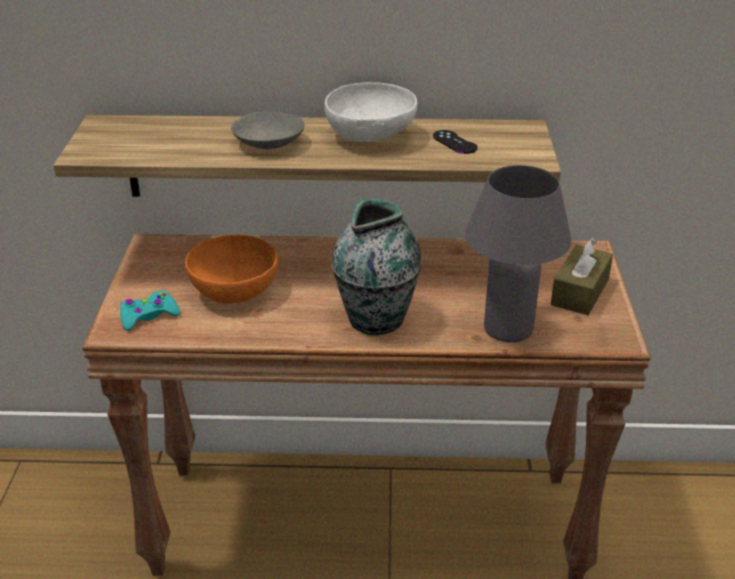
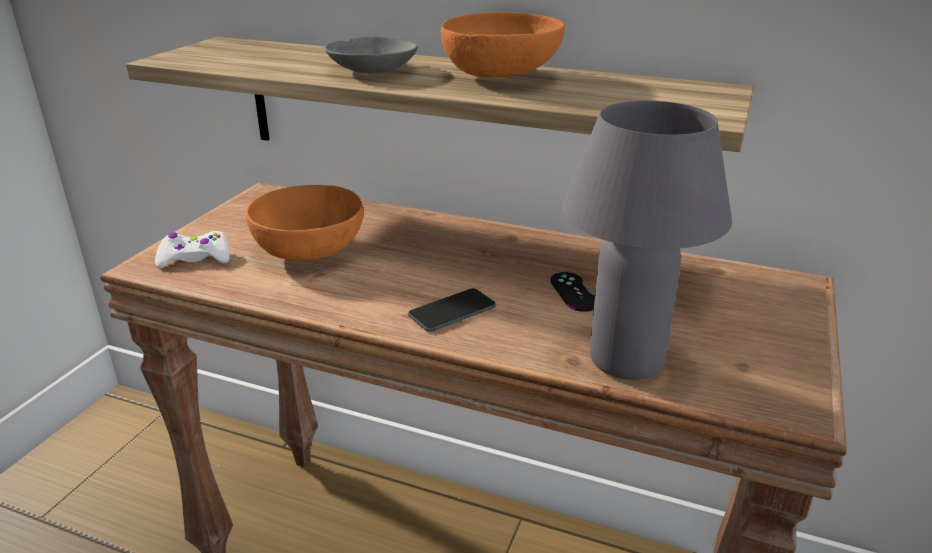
camera: 20 degrees right, 5 degrees down
(148, 316) = (195, 258): turquoise game controller -> white game controller
(371, 136) = (501, 76): white bowl -> orange bowl
(376, 319) = (452, 311): vase -> phone
(454, 142) = (606, 91): black game controller -> black game controller (574, 292)
(580, 292) = (761, 332): brown tissue box -> none

